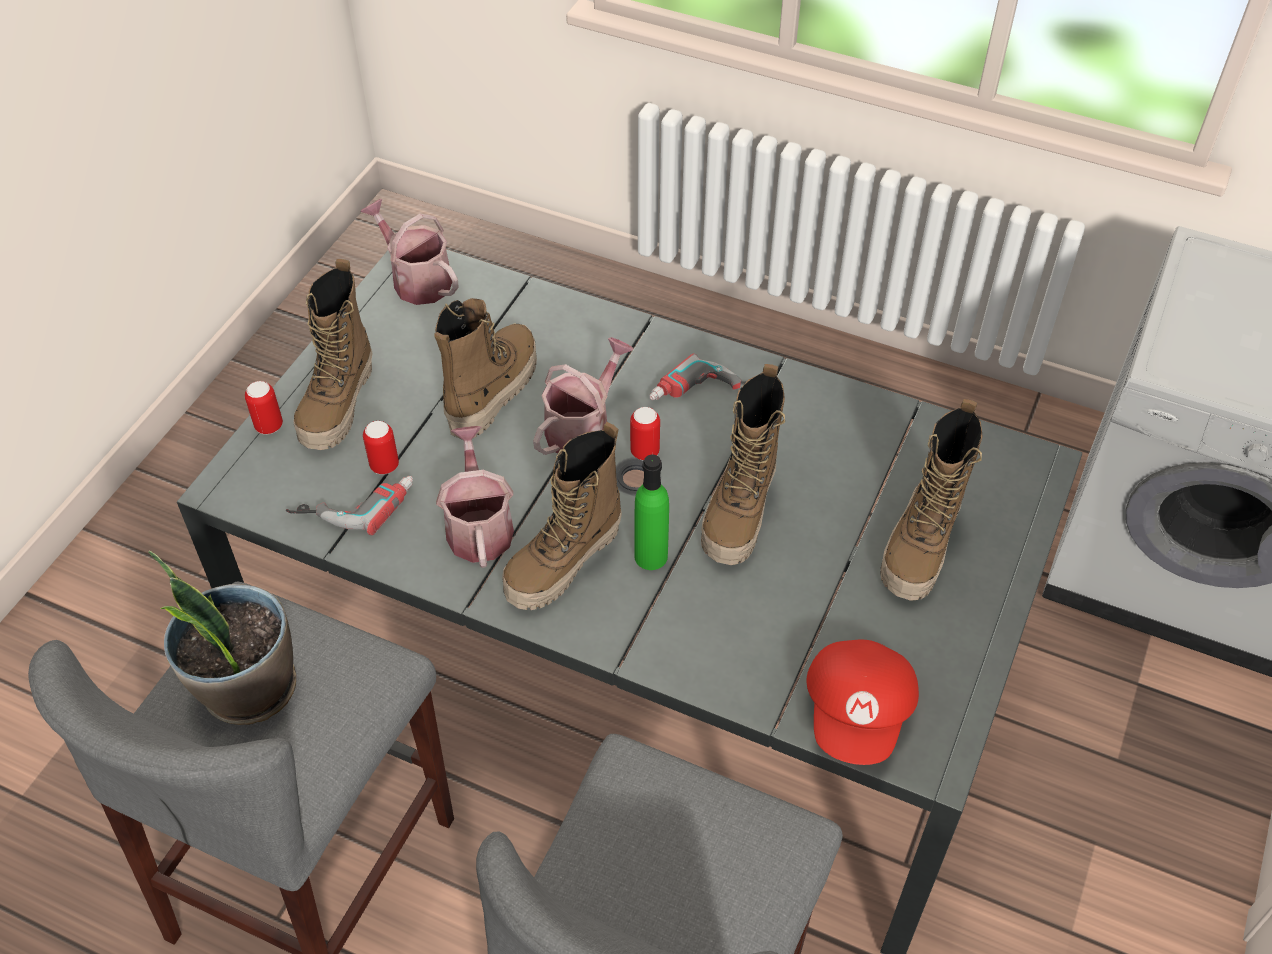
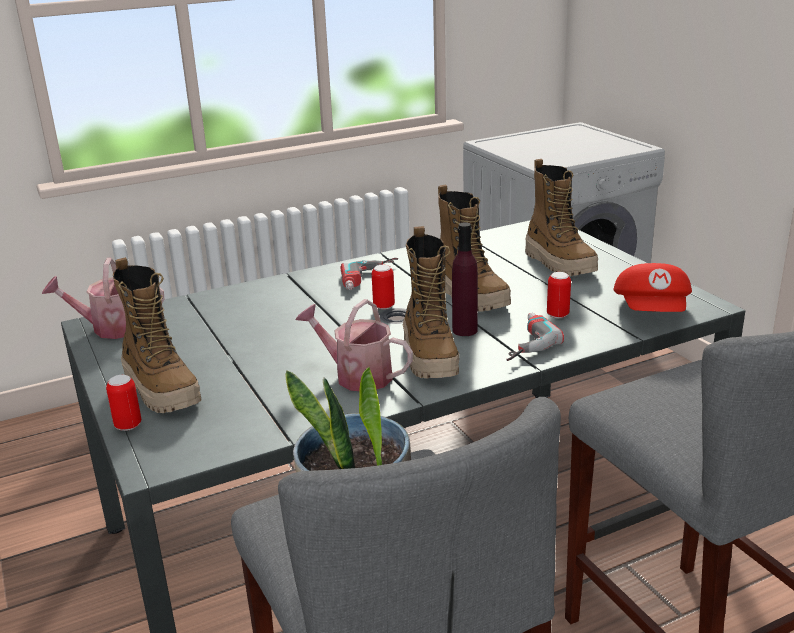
camera: 50 degrees left, 25 degrees down
(354, 501) = (259, 413): power drill -> power drill (521, 342)
(384, 466) = (248, 391): can -> can (557, 315)
(491, 391) = (253, 335): boot -> none
(583, 427) = (333, 317): watering can -> none
(651, 556) = (464, 330): green bottle -> purple bottle
(859, 713) = (652, 312): red cap -> red cap turned 45 degrees clockwise

